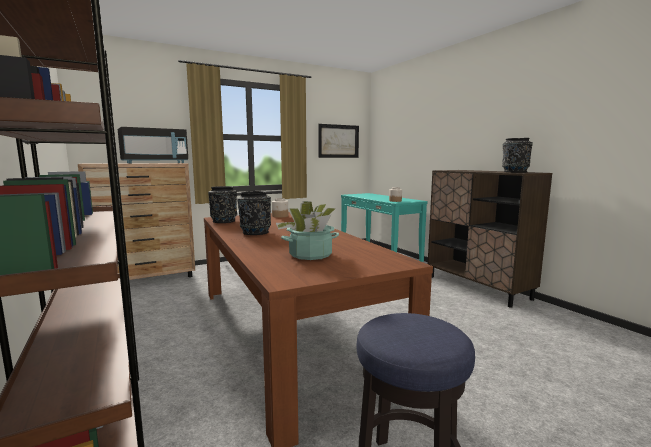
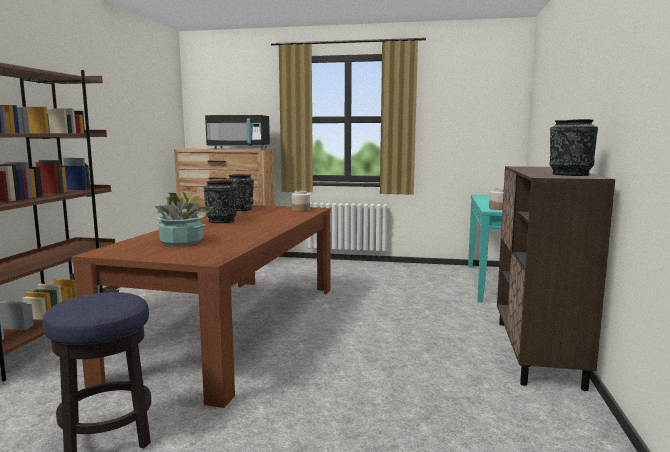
camera: 40 degrees right, 0 degrees up
(338, 141) = (472, 120): picture -> none

